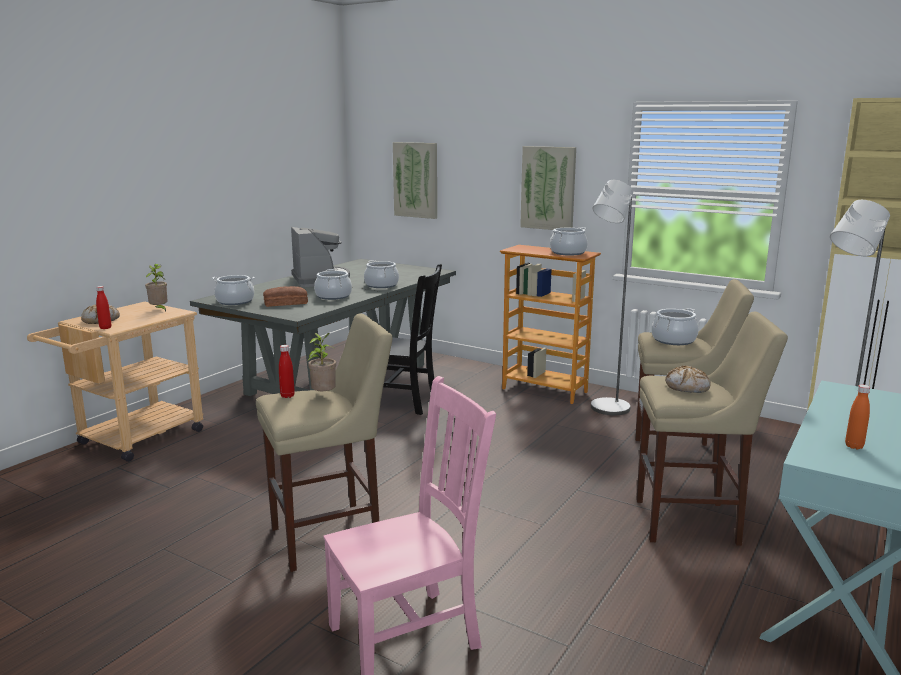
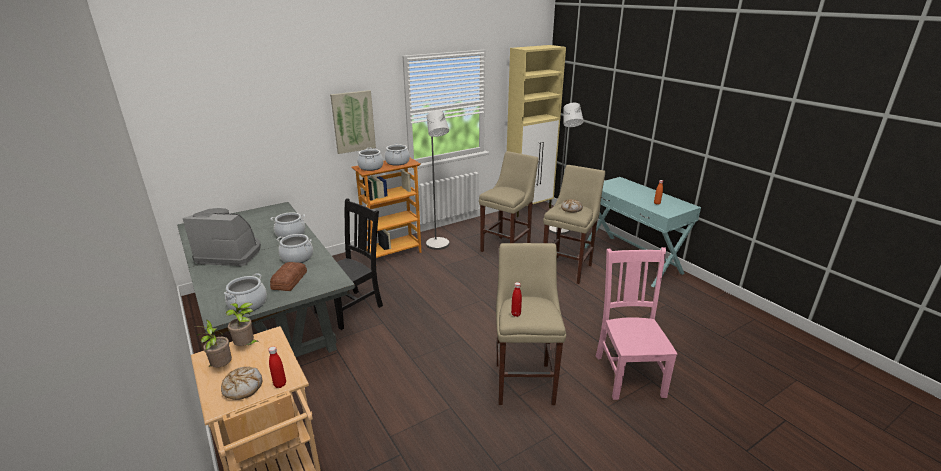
camera: 65 degrees left, 10 degrees up
(323, 396) = (523, 301): potted plant -> potted plant (221, 367)
(416, 180) = (228, 138): picture -> none
(673, 340) = (504, 191): cooking pot -> cooking pot (370, 167)

